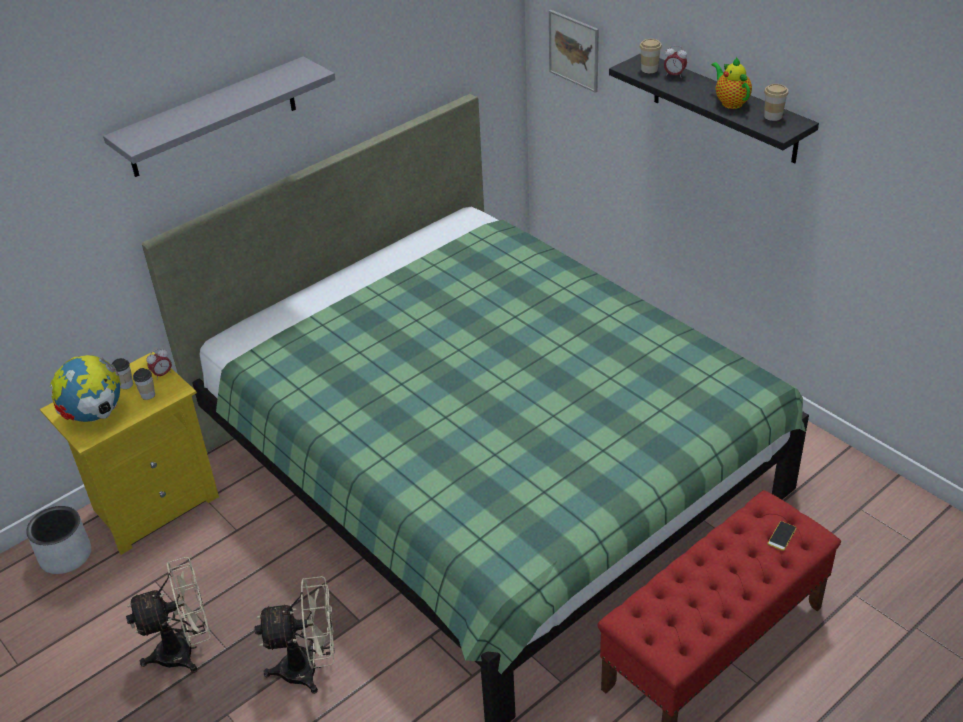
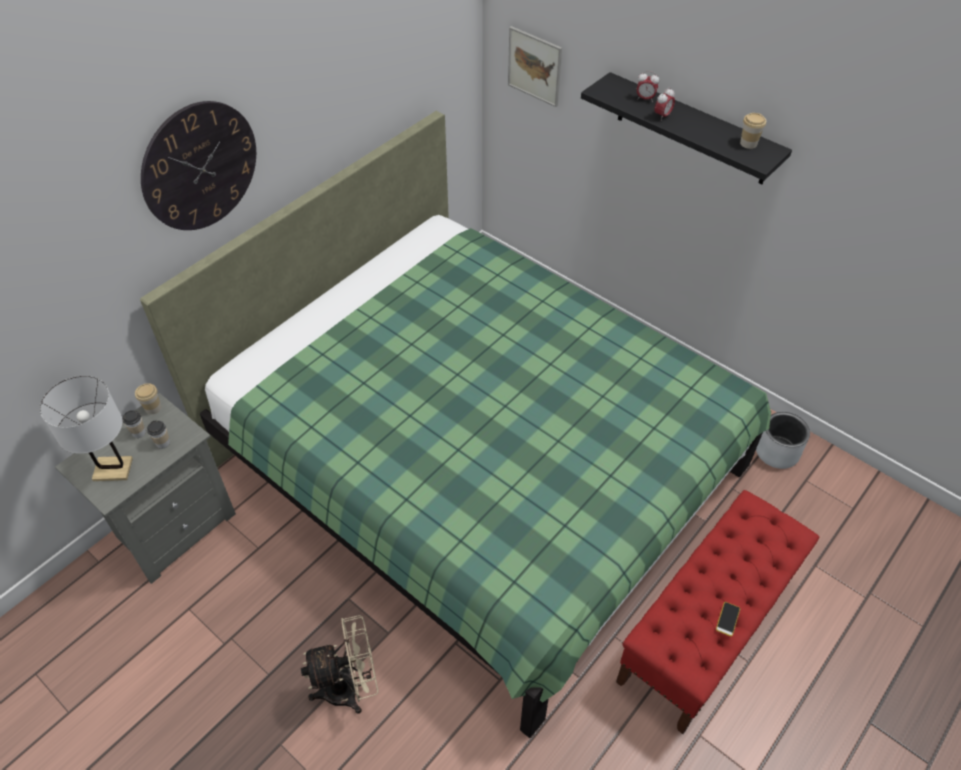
camera: 10 degrees left, 10 degrees up
(65, 556) = (97, 590): grey planter -> grey planter (777, 452)
(95, 414) = (113, 469): globe -> white table lamp
(153, 504) = (173, 527): yellow nightstand -> grey nightstand
(162, 374) = (173, 418): alarm clock -> alarm clock (662, 116)
(185, 651) = (230, 681): beige fan -> none
(212, 118) = (200, 166): grey shelf -> wall clock
(649, 69) = (620, 92): cup -> cup (153, 408)
(730, 102) = (705, 129): teapot -> none
(782, 536) = (770, 538): phone -> phone (728, 619)

